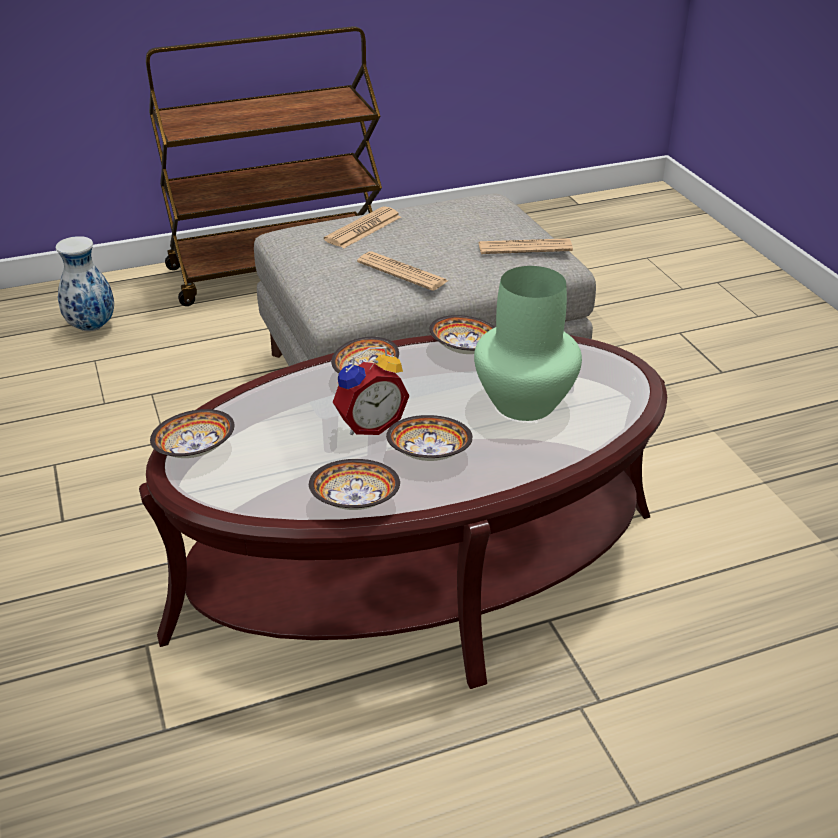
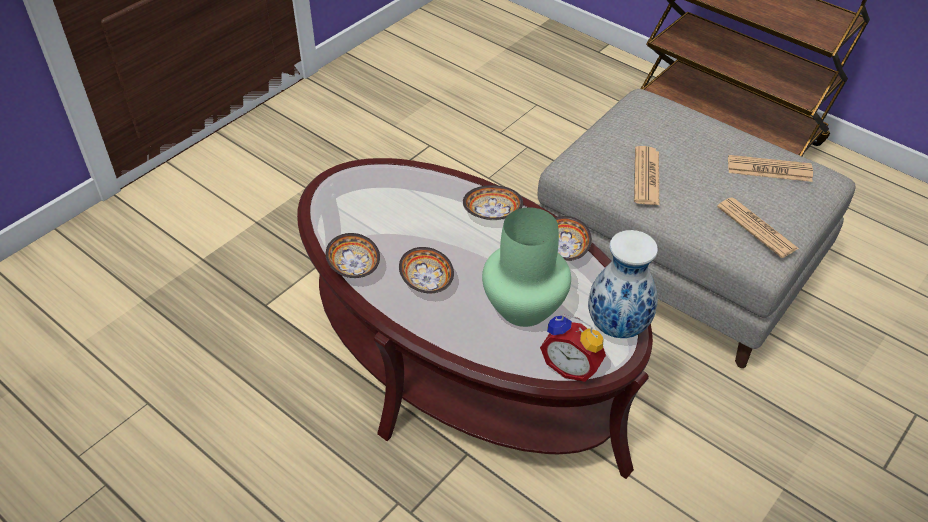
camera: 60 degrees right, 10 degrees up
(92, 327) = (567, 84): vase -> vase (616, 327)
(193, 450) = (355, 177): bowl -> none
(363, 229) = (688, 130): newspaper -> newspaper (769, 169)
(369, 424) = (437, 239): alarm clock -> alarm clock (572, 366)

